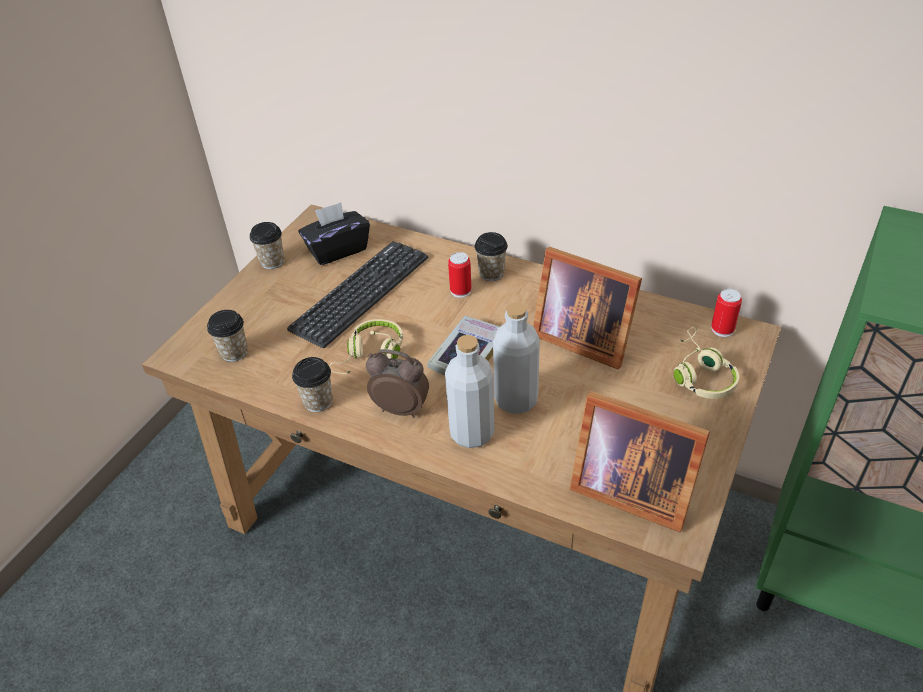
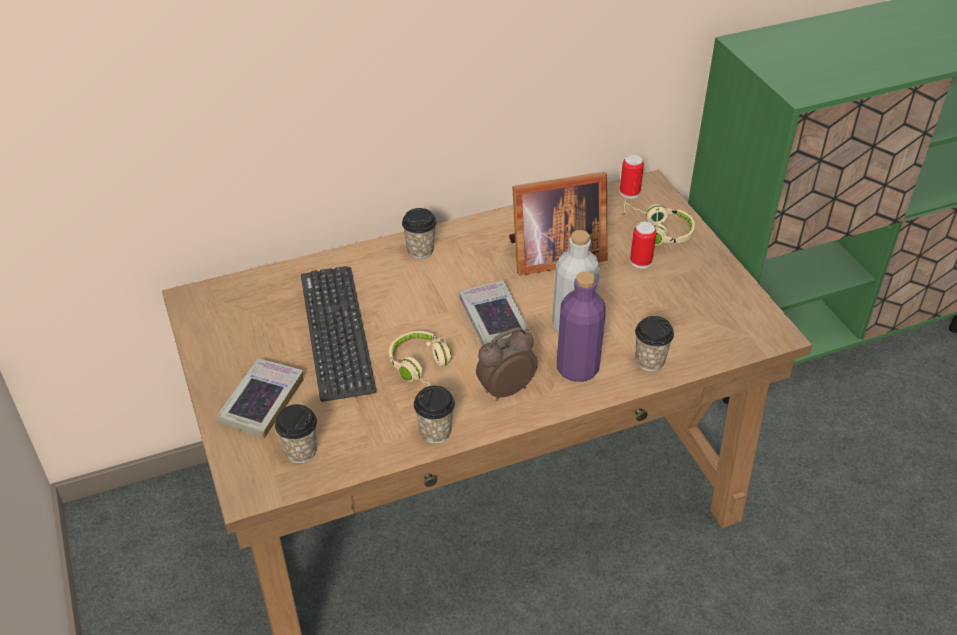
camera: 50 degrees left, 0 degrees up
(260, 307) = (262, 402): none -> book
(272, 262) = (209, 360): cup -> cup (650, 361)
(337, 250) = (257, 312): black tissue box -> none
(460, 291) = (417, 278): can -> can (640, 261)
(472, 433) = (577, 368): grey bottle -> purple bottle
(628, 488) = (714, 329): picture frame -> none

